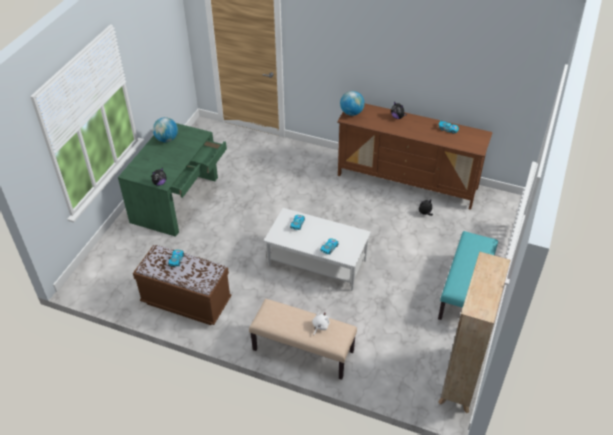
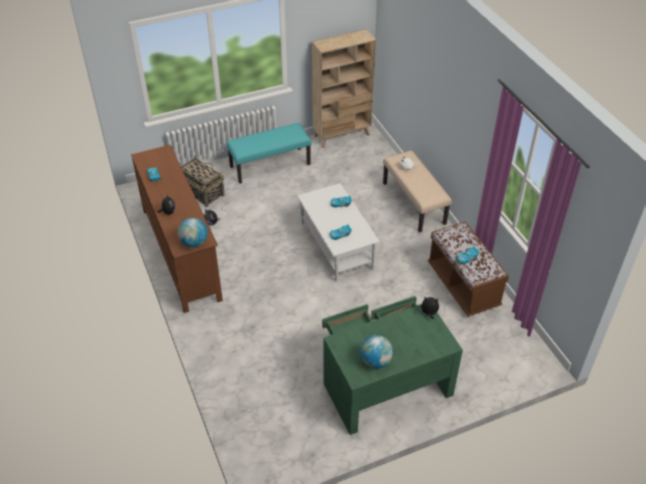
camera: 135 degrees left, 0 degrees up
(471, 229) = (202, 191): none -> basket

